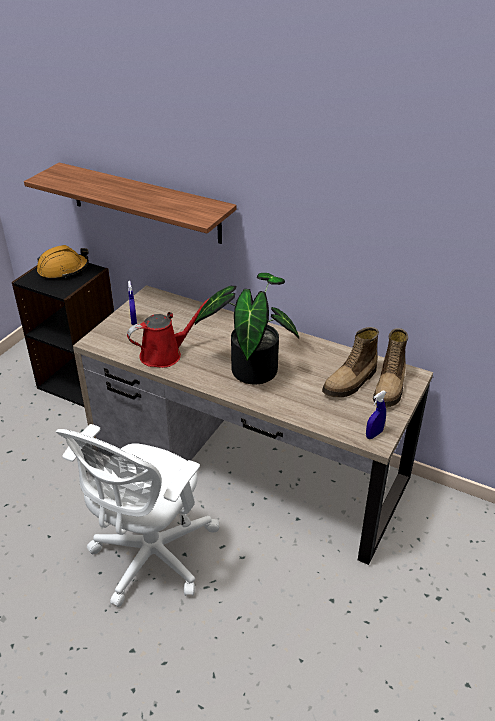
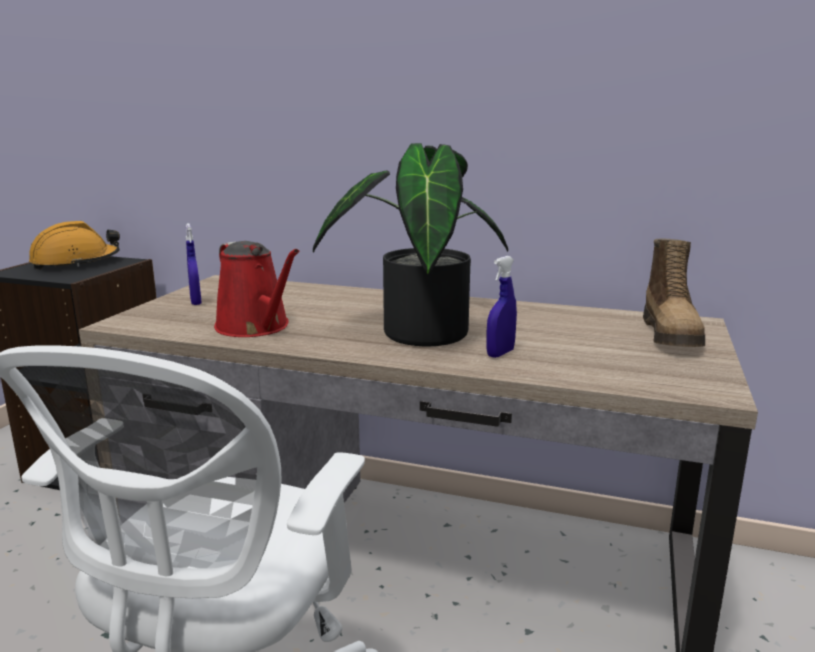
camera: 10 degrees left, 20 degrees down
(144, 203) = (213, 129): shelf -> none
(165, 354) = (256, 327): red watering can -> red watering can turned 90 degrees clockwise
(351, 382) = (602, 334): boot -> none
(374, 434) = (699, 384): blue spray bottle -> blue spray bottle (500, 353)

